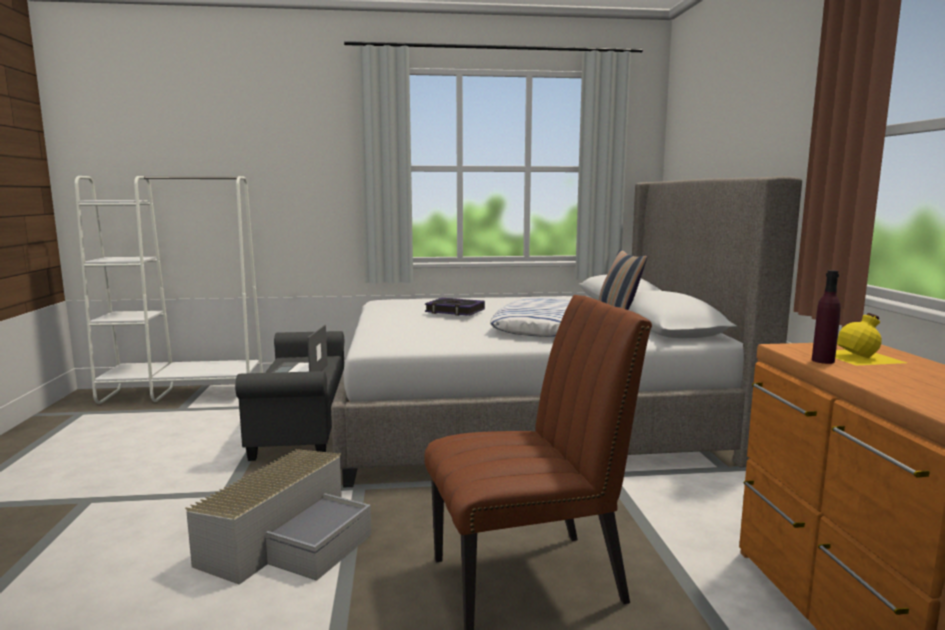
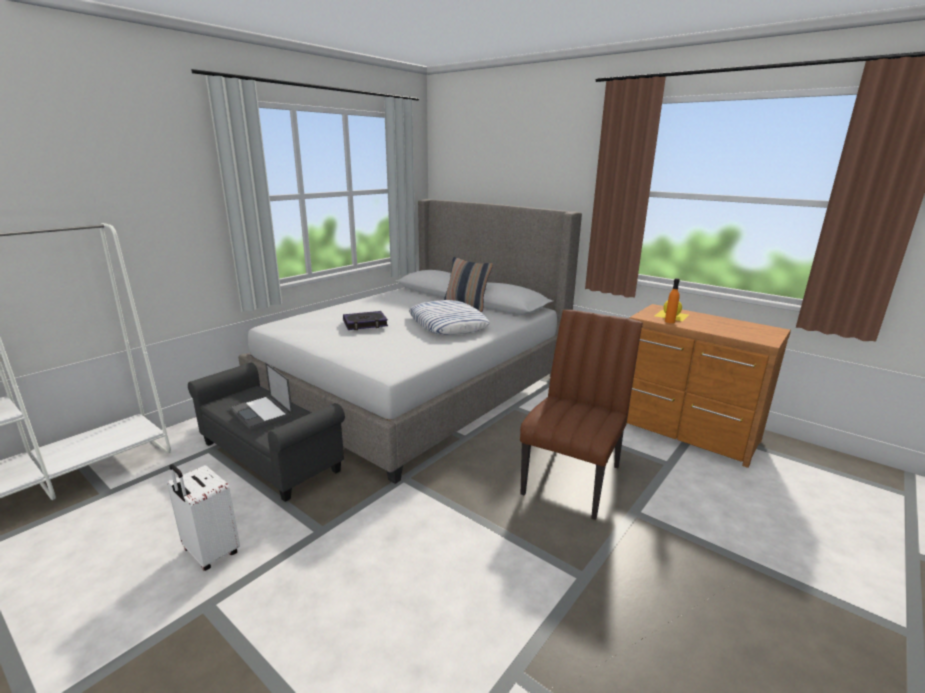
camera: 45 degrees left, 10 degrees up
(150, 470) = (210, 553): none -> white suitcase
(289, 539) = (428, 531): grey storage box -> none
(823, 361) = (669, 321): purple bottle -> orange bottle

